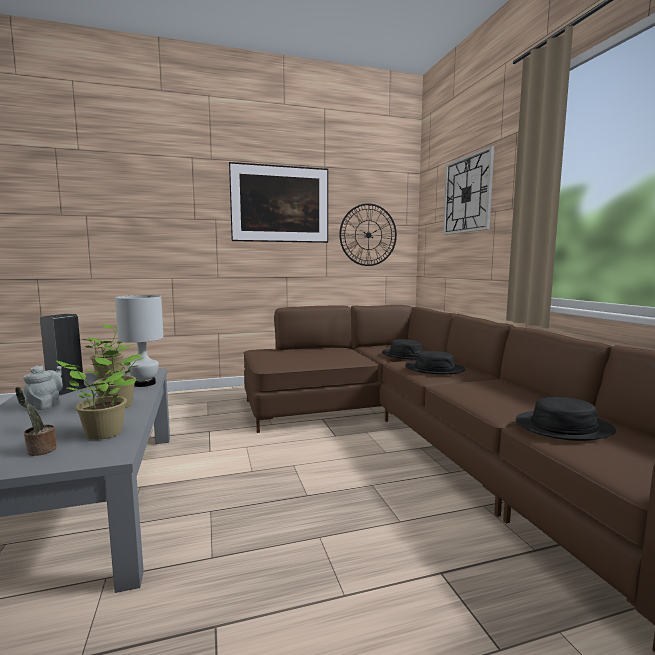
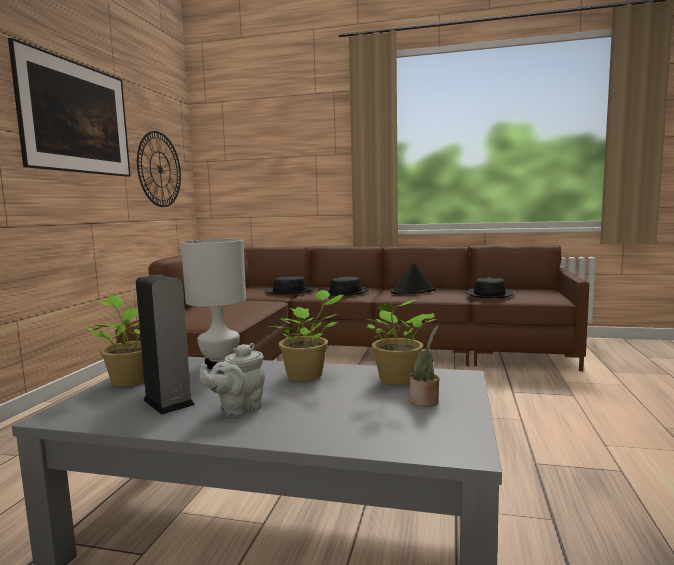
camera: 60 degrees left, 0 degrees up
(46, 405) = (238, 409): grey teapot -> grey teapot turned 75 degrees counterclockwise
(467, 194) = (277, 137): wall clock -> none
(493, 390) = (413, 291): none -> black hat

